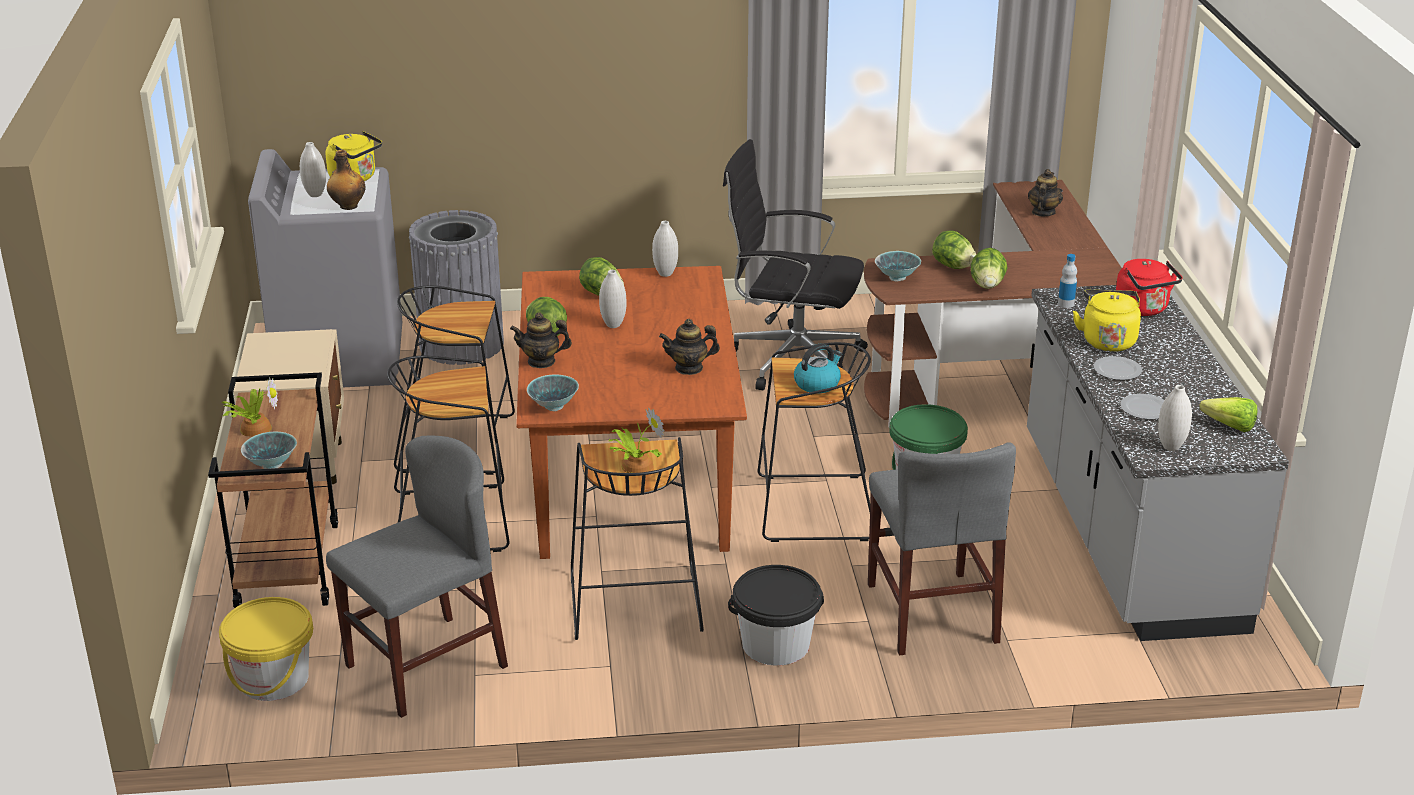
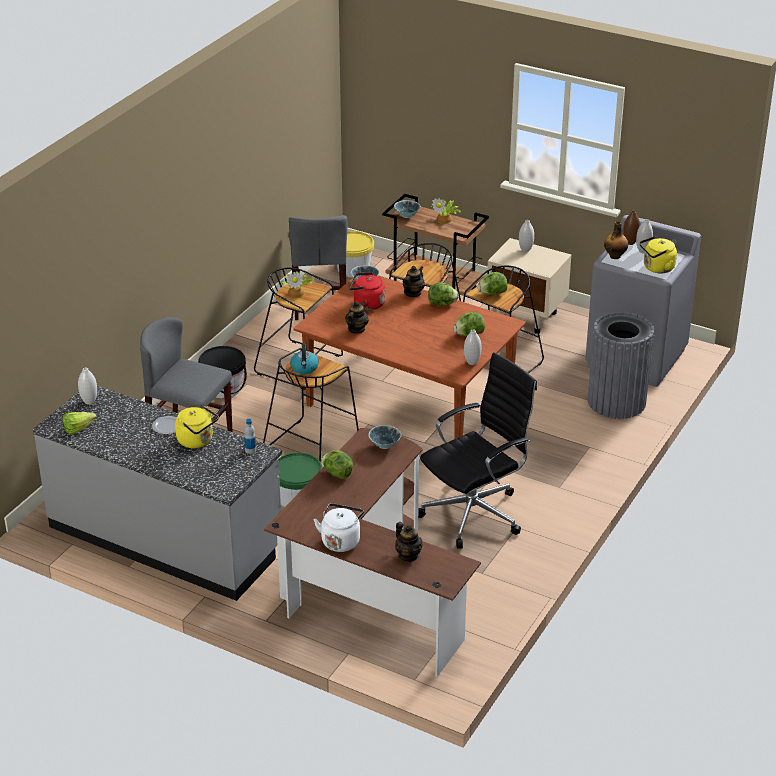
camera: 125 degrees right, 5 degrees up
(298, 206) = (630, 243): none -> brown vase
(613, 325) = (428, 325): white vase -> white vase (525, 250)
(953, 266) = (375, 474): lettuce -> lettuce (492, 293)
(1081, 247) = (341, 540): none -> white kettle
(1143, 309) = (210, 474): red kettle -> red kettle (366, 304)
(1145, 408) = (126, 414): plate -> none

